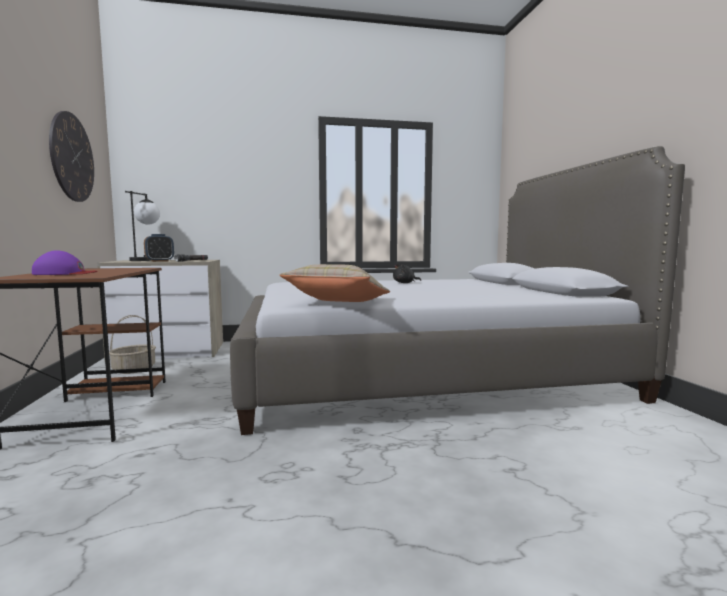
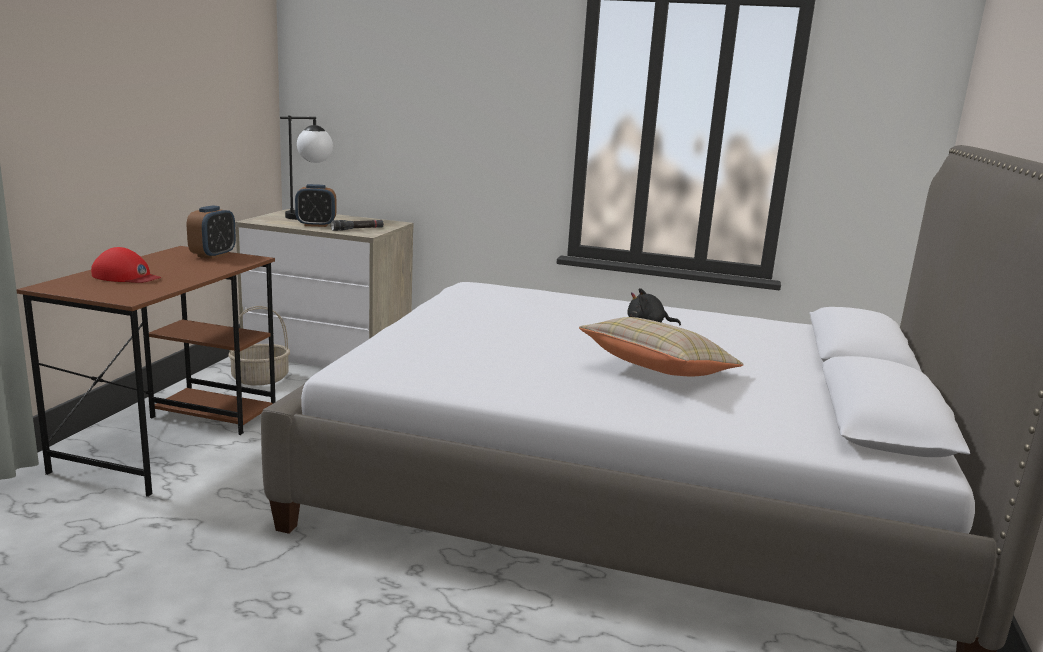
camera: 25 degrees right, 10 degrees up
(64, 273) = (126, 276): purple cap -> red cap
(72, 157) = (202, 78): wall clock -> none
(113, 268) = (213, 255): none -> alarm clock
(338, 302) = (424, 379): beige pillow -> beige pillow (658, 371)

